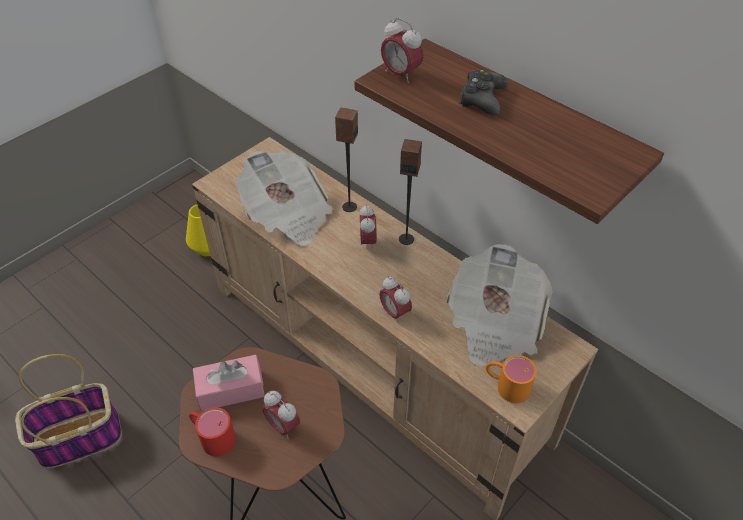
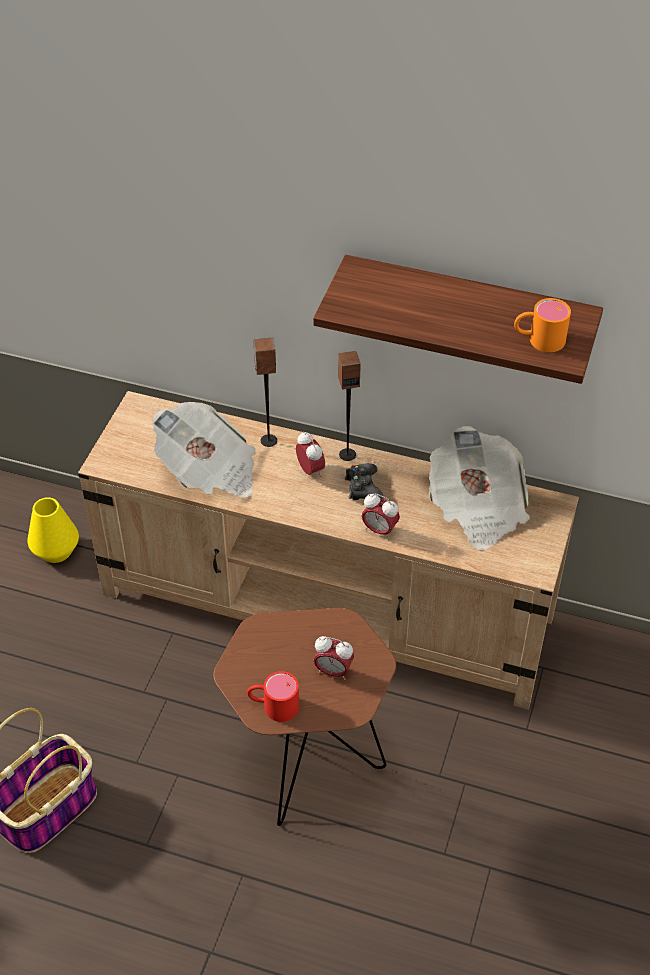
camera: 25 degrees left, 0 degrees up
(231, 390) = (262, 660): pink tissue box -> none
(401, 74) = (350, 299): alarm clock -> none
(482, 99) = (435, 302): black game controller -> black game controller (363, 487)
(506, 385) = (516, 558): orange mug -> orange mug (538, 339)

